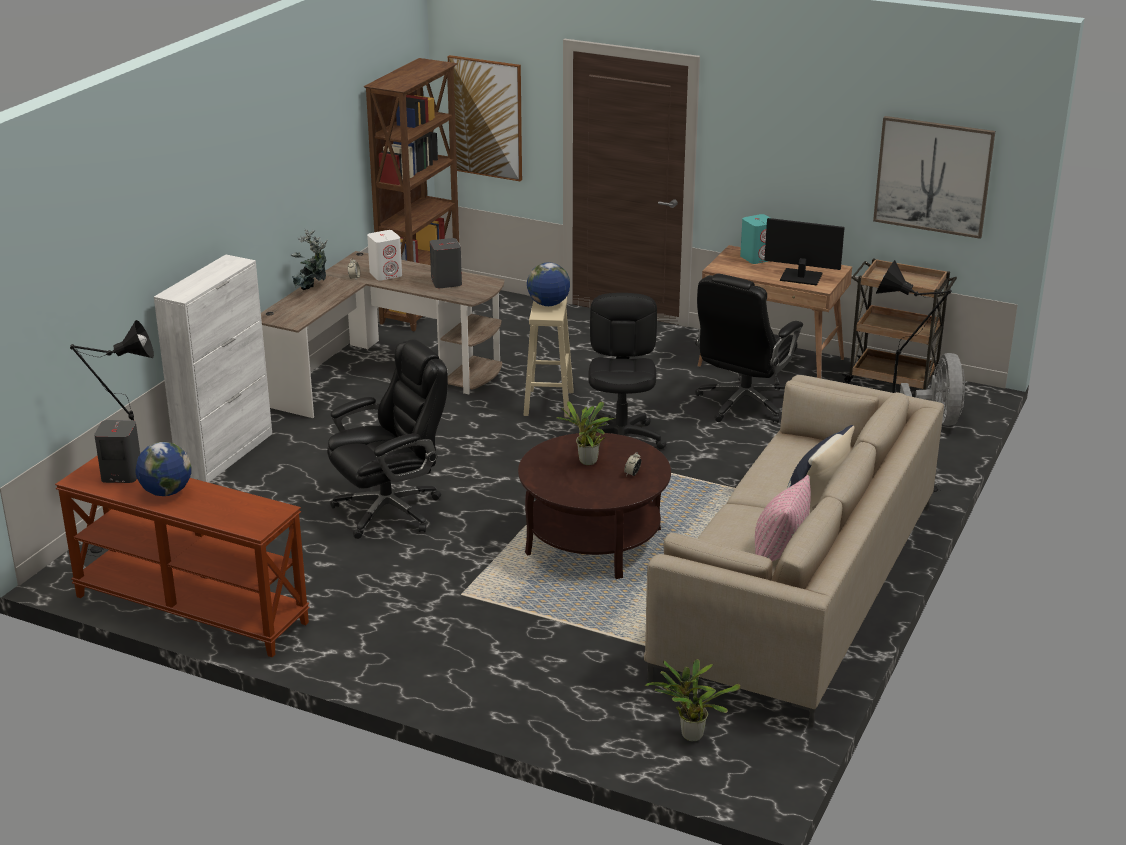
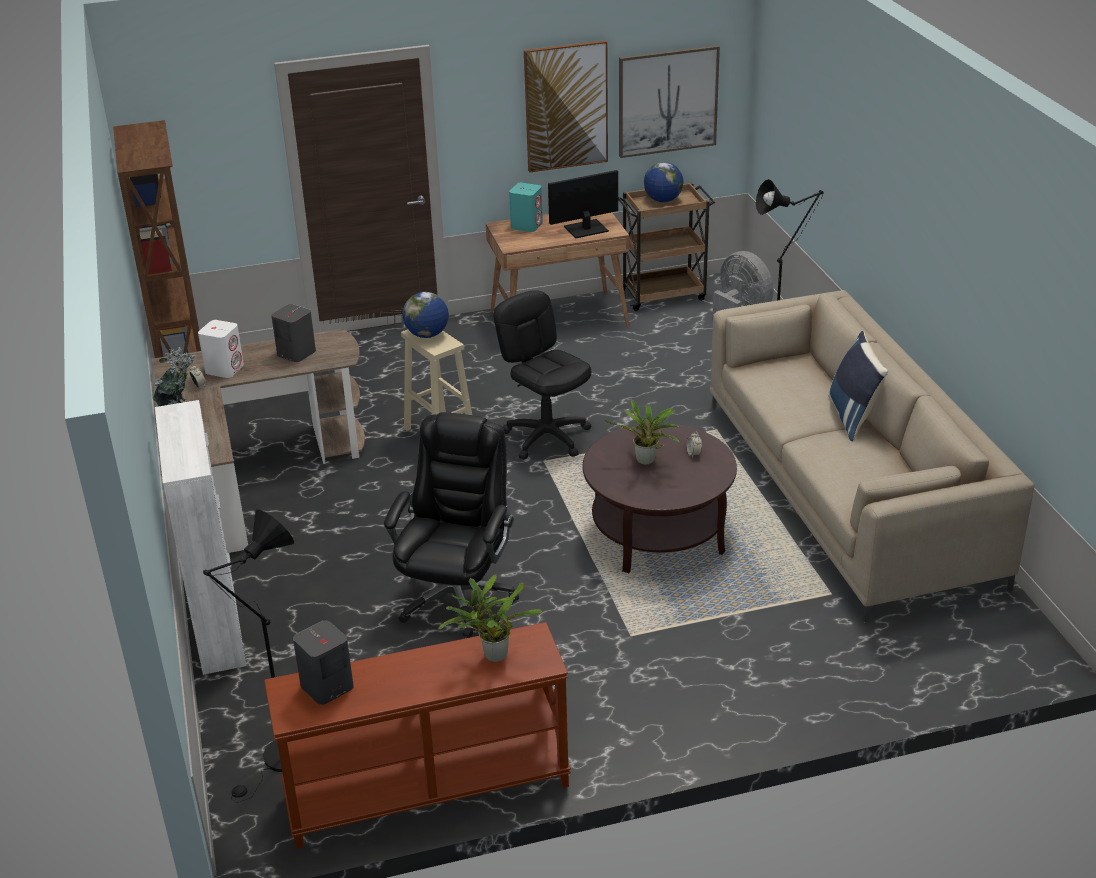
camera: 40 degrees left, 5 degrees up
(166, 492) = (402, 678): globe -> globe (663, 200)
(486, 118) = (192, 171): picture -> picture (566, 106)
(689, 734) = (953, 646): potted plant -> potted plant (492, 655)
(743, 404) = (591, 363): black office chair -> none
(778, 552) = (887, 462): pink pillow -> none

